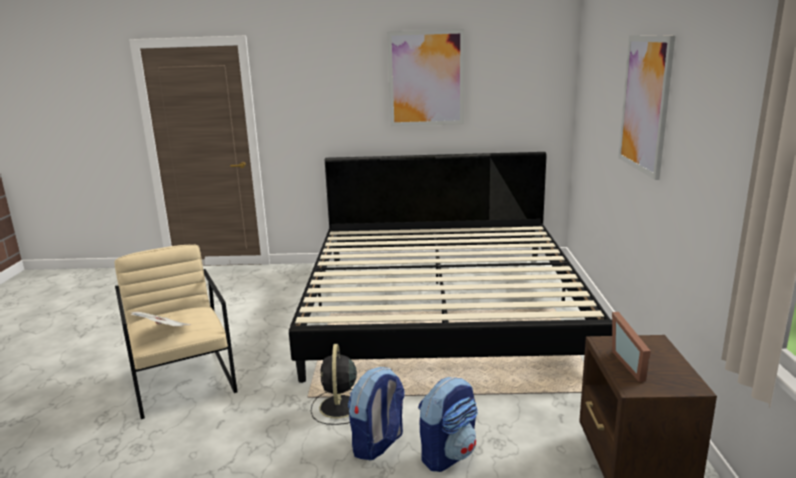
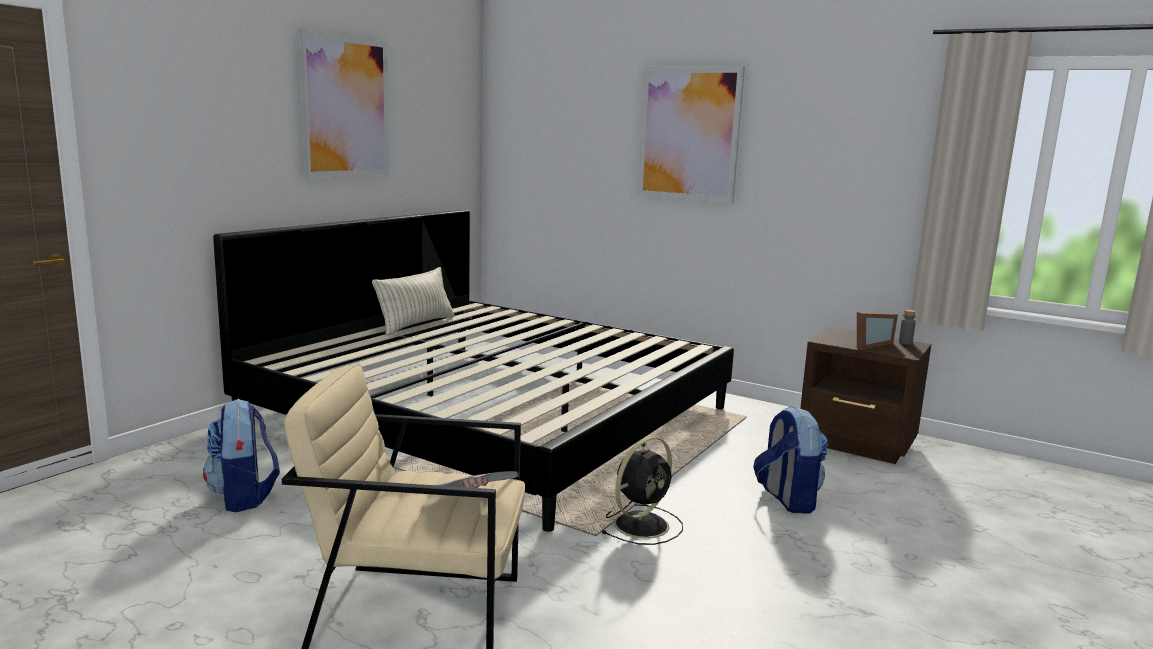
camera: 60 degrees left, 5 degrees down
(339, 408) = (643, 524): black fan -> black fan turned 75 degrees counterclockwise
(378, 444) = (740, 524): backpack -> backpack (244, 497)
(458, 233) = (416, 325): none -> pillow
(632, 363) = (868, 344): picture frame -> picture frame turned 60 degrees counterclockwise
(685, 380) = (905, 343): none -> grey bottle

